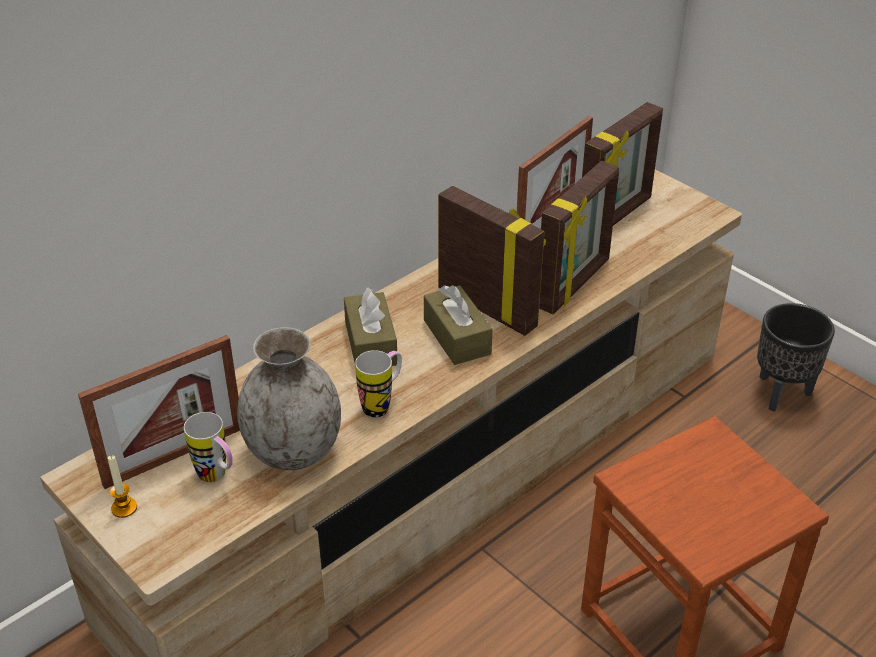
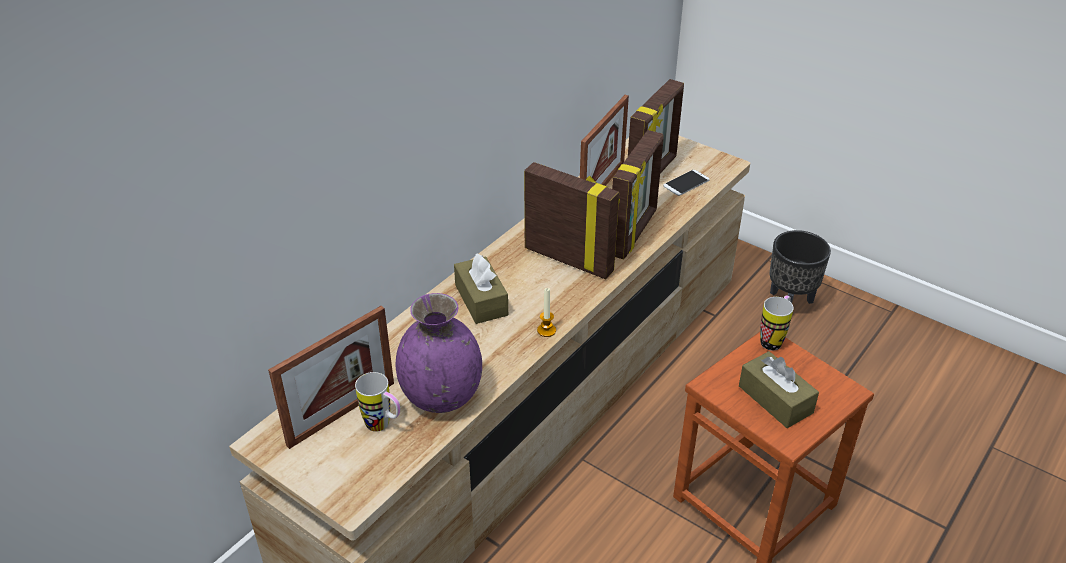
camera: 10 degrees left, 0 degrees up
(124, 508) = (310, 462): candle -> candle (546, 330)
(292, 451) = (441, 396): grey vase -> purple vase
(382, 404) = (504, 349): mug -> mug (773, 339)
(457, 337) = (550, 286): brown tissue box -> brown tissue box (775, 399)
(655, 231) = (686, 183): none -> phone

